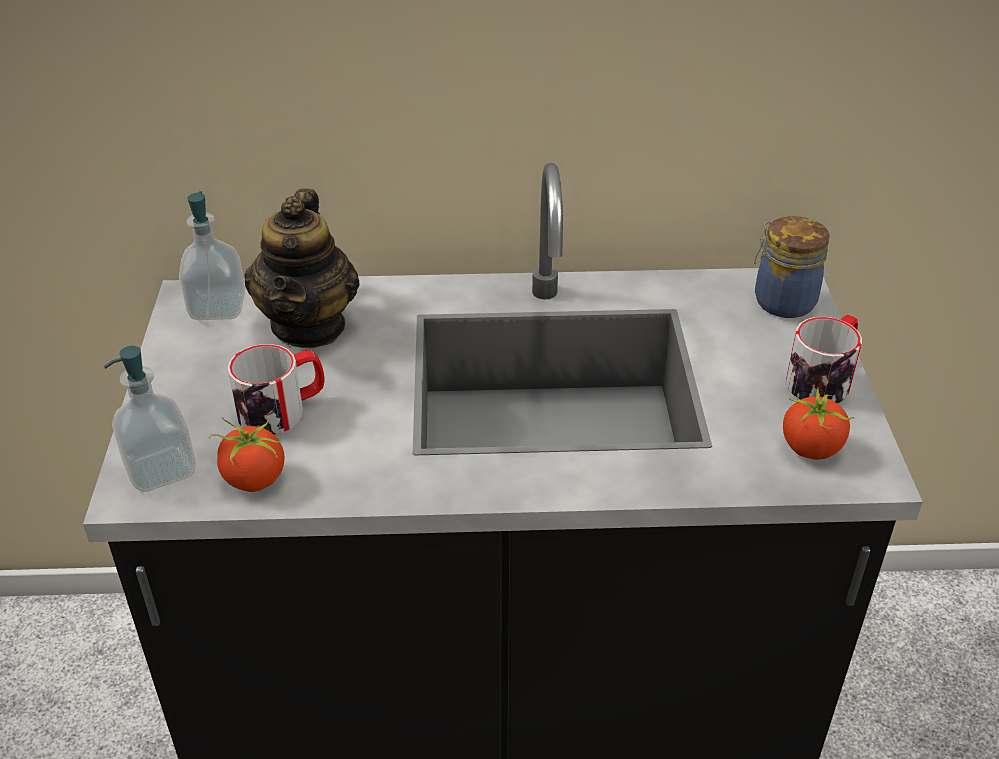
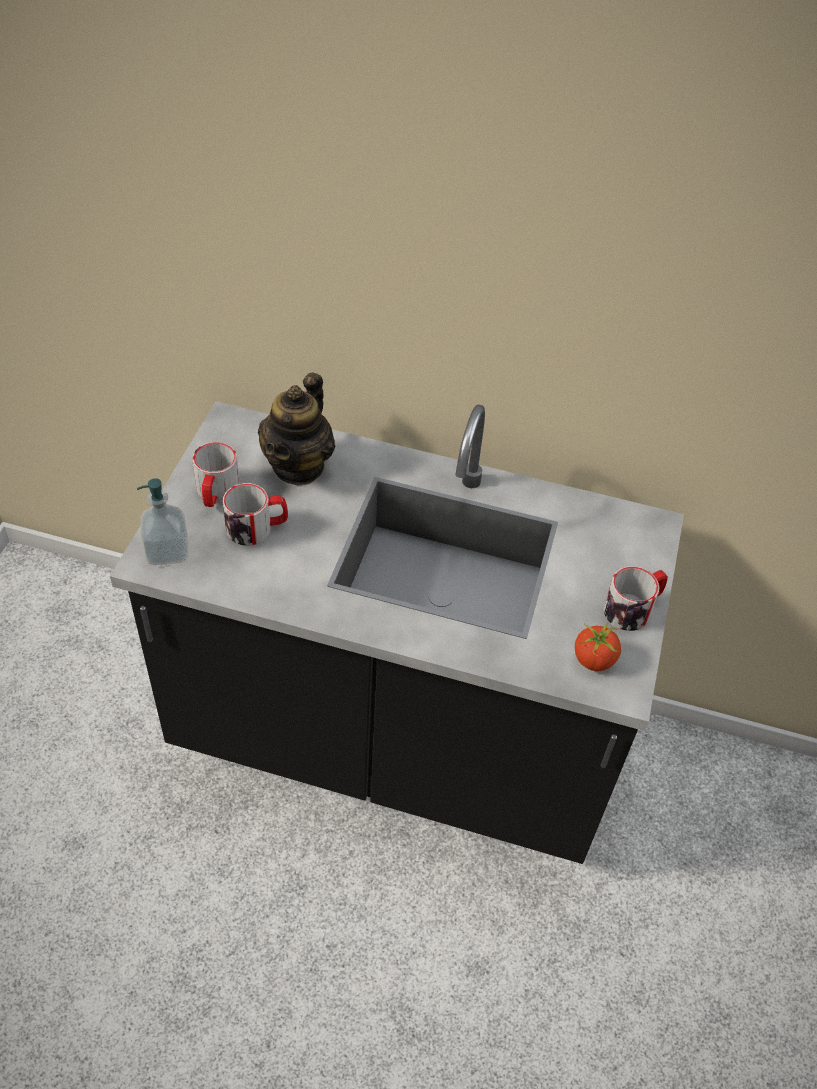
camera: 15 degrees right, 10 degrees up
(206, 383) = (216, 493): none -> mug
(217, 307) = (243, 434): soap dispenser -> none
(253, 479) = (221, 575): tomato -> none
(782, 301) = (639, 536): jar -> none

